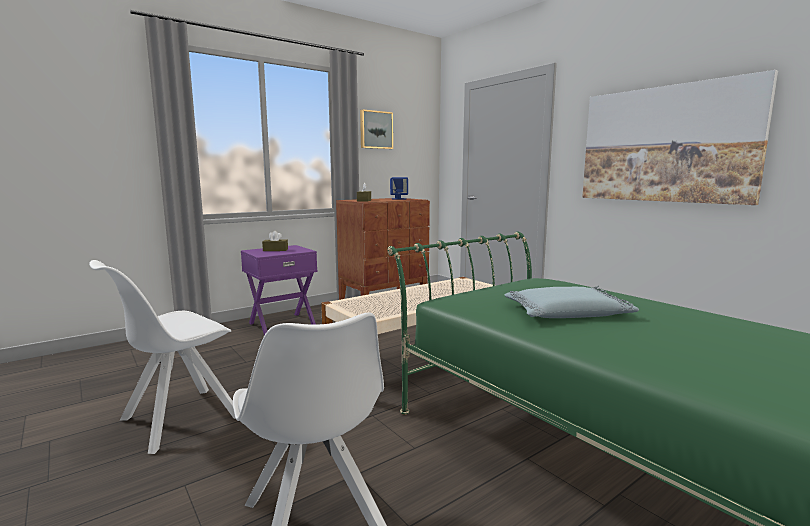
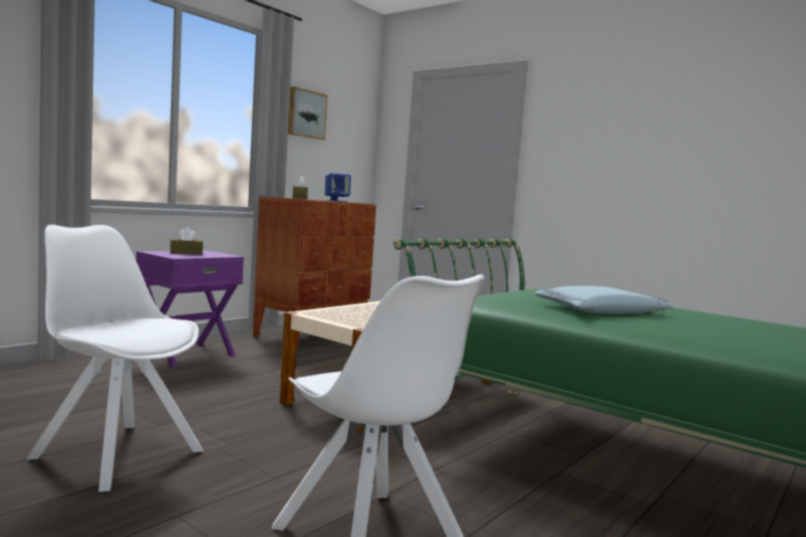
camera: 15 degrees left, 5 degrees down
(179, 419) = (116, 454): white chair -> white chair turned 90 degrees clockwise
(665, 144) = (647, 158): picture -> none

